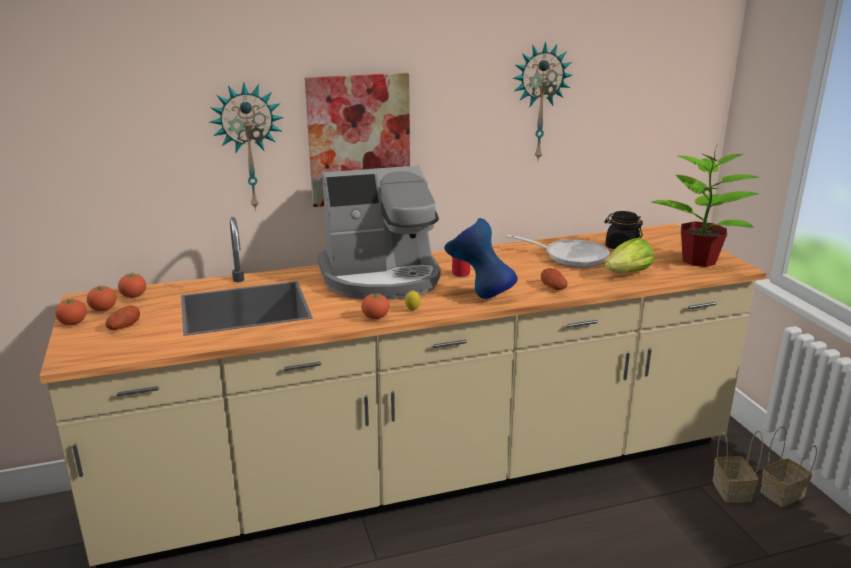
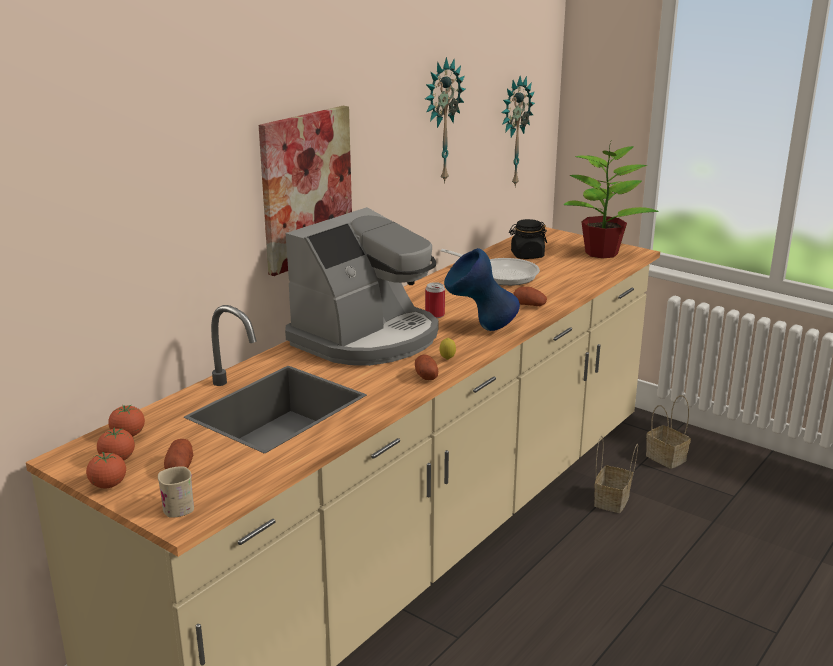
camera: 35 degrees left, 0 degrees up
(82, 350) = (177, 505): none -> beige mug
(249, 147) = (209, 218): wall clock -> wall clock (513, 132)
(375, 317) = (426, 376): tomato -> potato
(570, 256) = (500, 274): frying pan -> frying pan turned 45 degrees clockwise
(628, 273) = (568, 277): lettuce -> none
(782, 494) = (700, 447): basket -> basket (612, 502)

